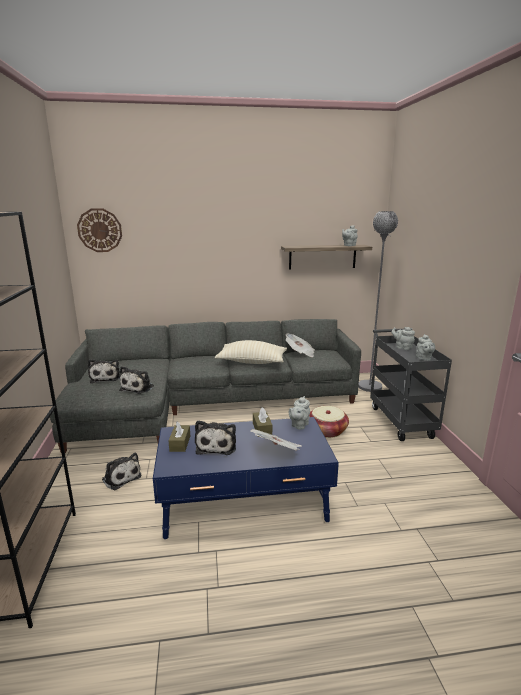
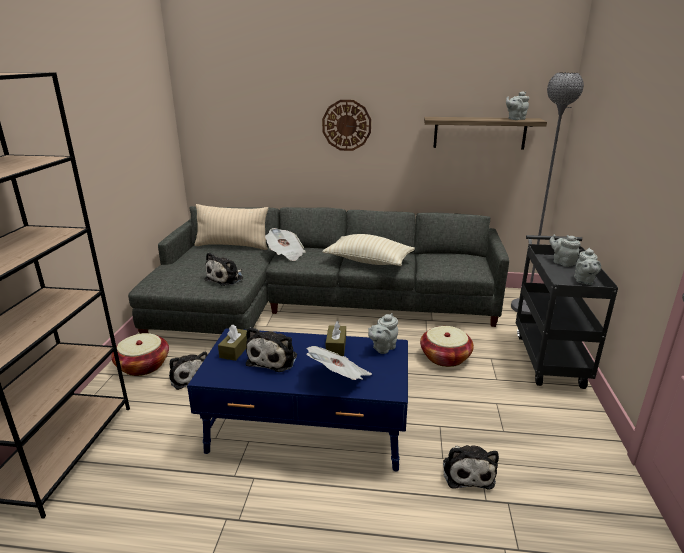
camera: 15 degrees right, 5 degrees up
(72, 475) = (143, 366): none -> basket
(100, 230) = (210, 92): wall clock -> wall clock (346, 125)
(105, 377) = (197, 263): plush toy -> plush toy (467, 471)
(129, 361) = (232, 246): none -> beige pillow
(300, 353) = (434, 256): newspaper -> newspaper (286, 254)

